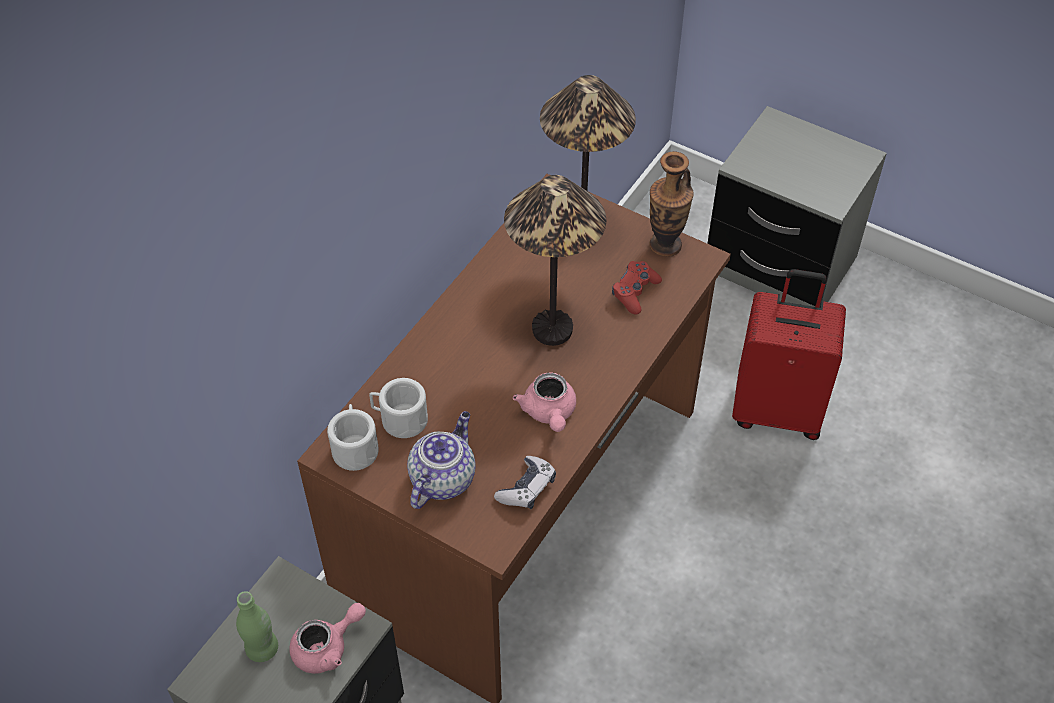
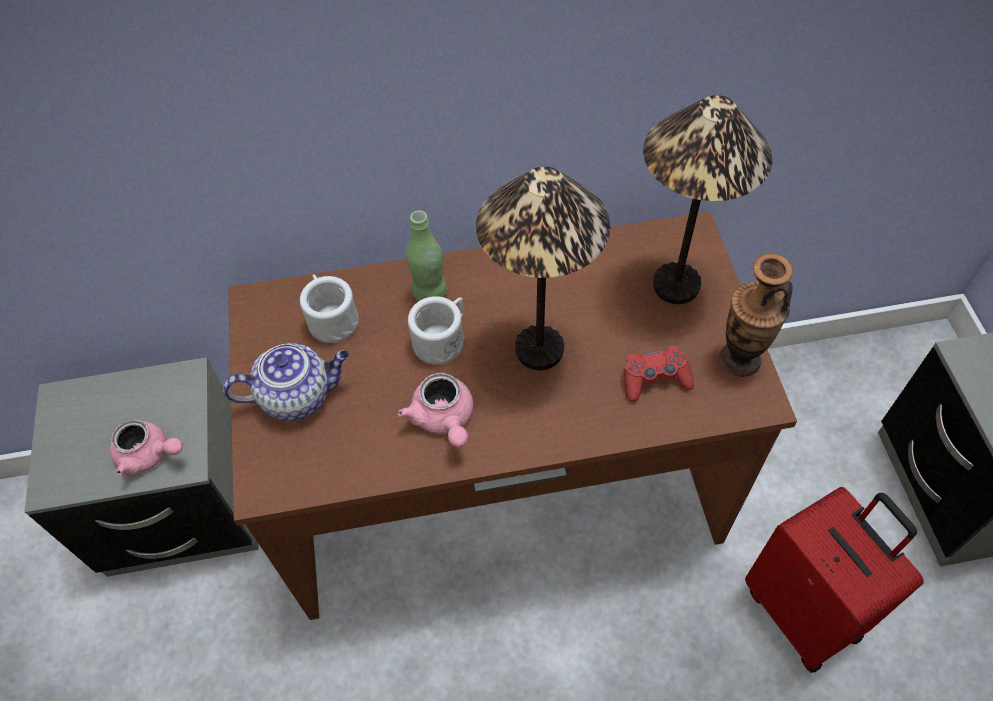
camera: 50 degrees right, 5 degrees up
(262, 649) = (115, 414): green bottle -> green bottle (430, 293)
(355, 447) = (275, 312): white mug -> white mug (442, 339)
(527, 488) = (344, 467): game controller -> none
(549, 413) = (444, 419): pink teapot -> pink teapot turned 60 degrees counterclockwise

